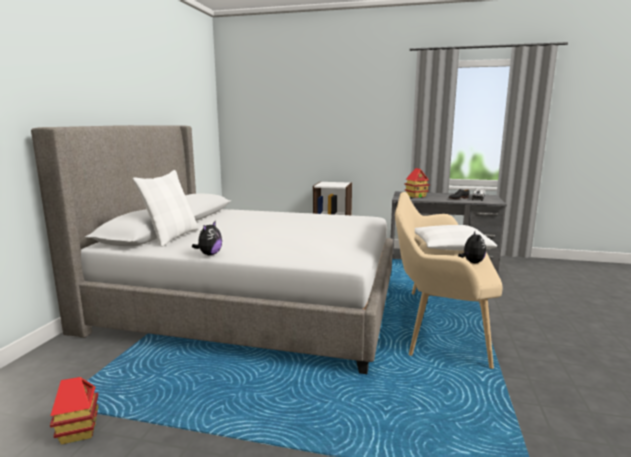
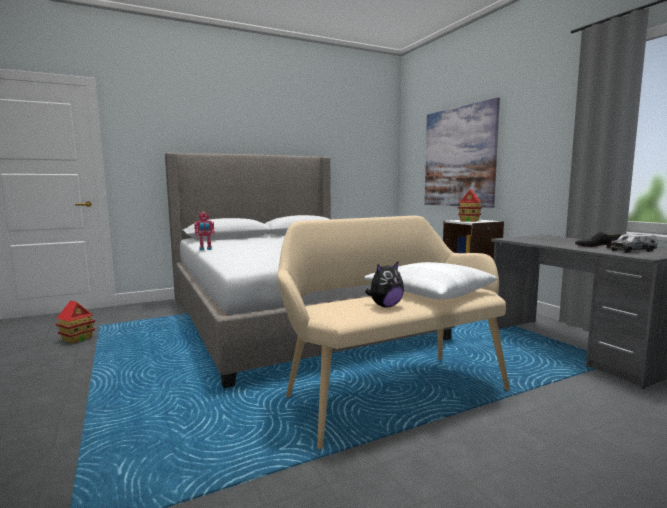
camera: 50 degrees right, 5 degrees down
(172, 237) = (233, 240): white pillow -> none
(209, 254) = (205, 249): plush toy -> toy robot
(300, 128) = (459, 157): none -> picture
(416, 196) = (542, 239): toy house -> toy house (469, 221)

